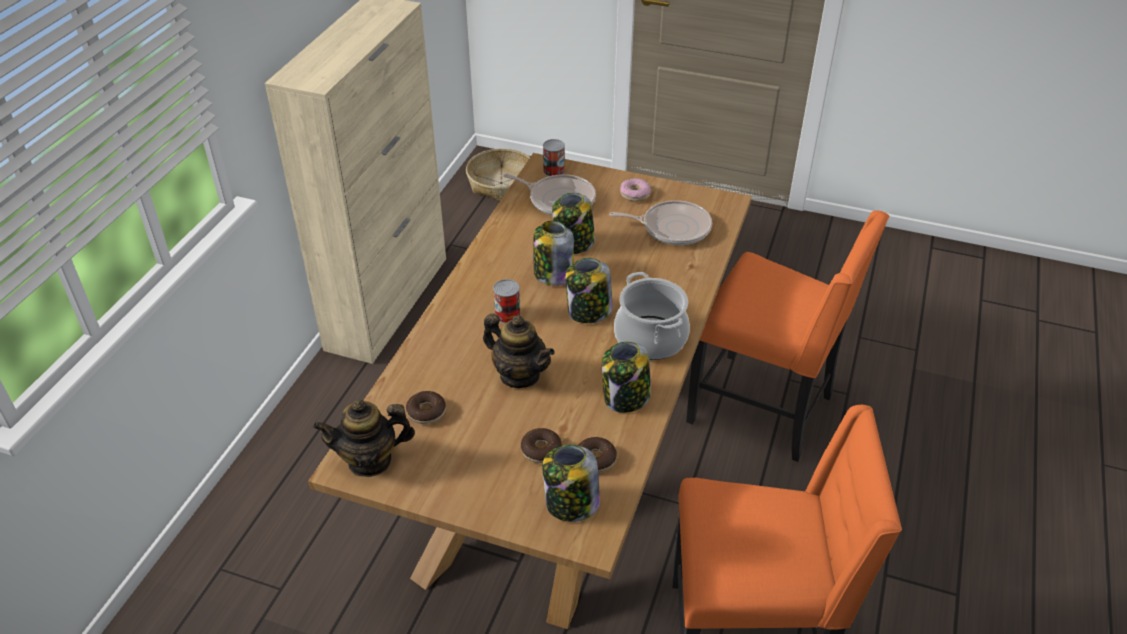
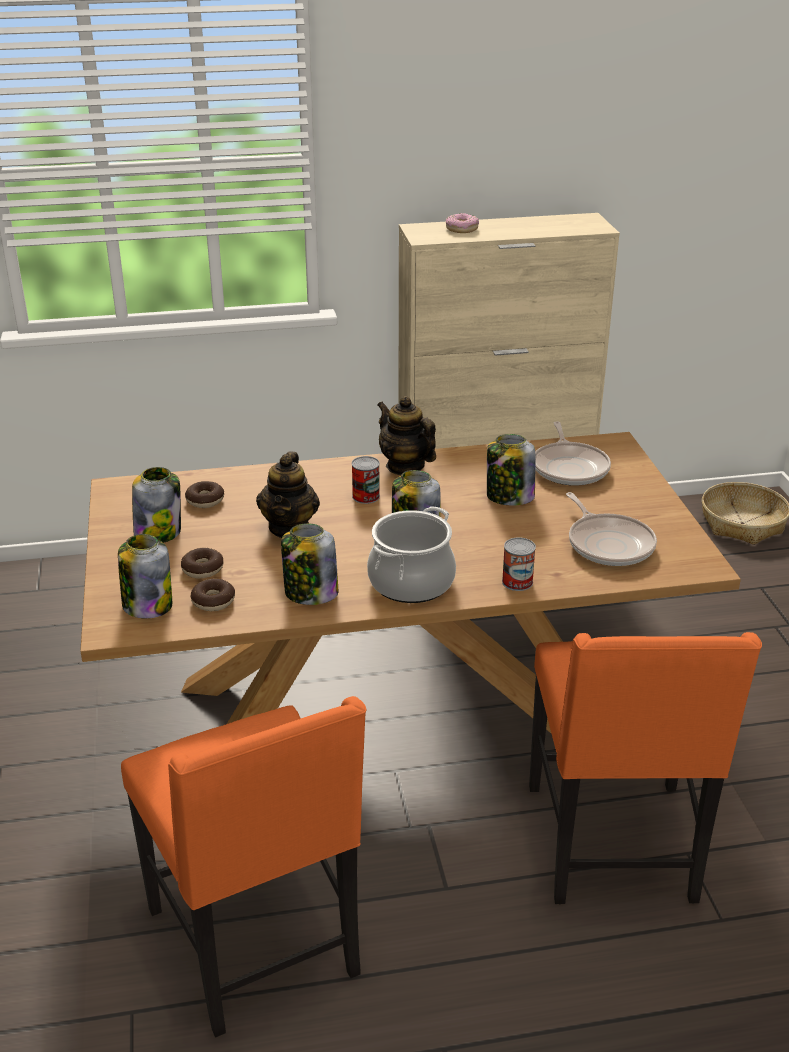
camera: 60 degrees right, 10 degrees down
(370, 460) = (130, 495): teapot -> teapot (405, 466)
(552, 274) = (449, 500): jar -> jar (158, 532)
(554, 170) = (614, 450): can -> can (517, 582)
(635, 194) = (637, 505): donut -> donut (462, 229)

